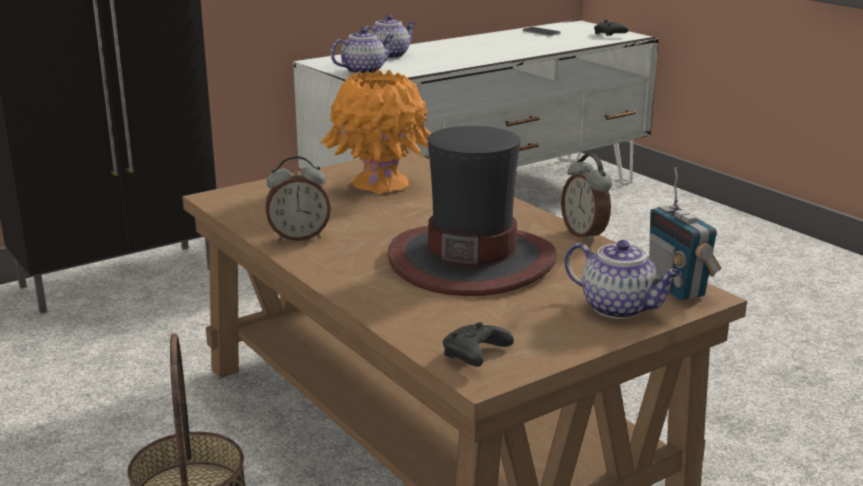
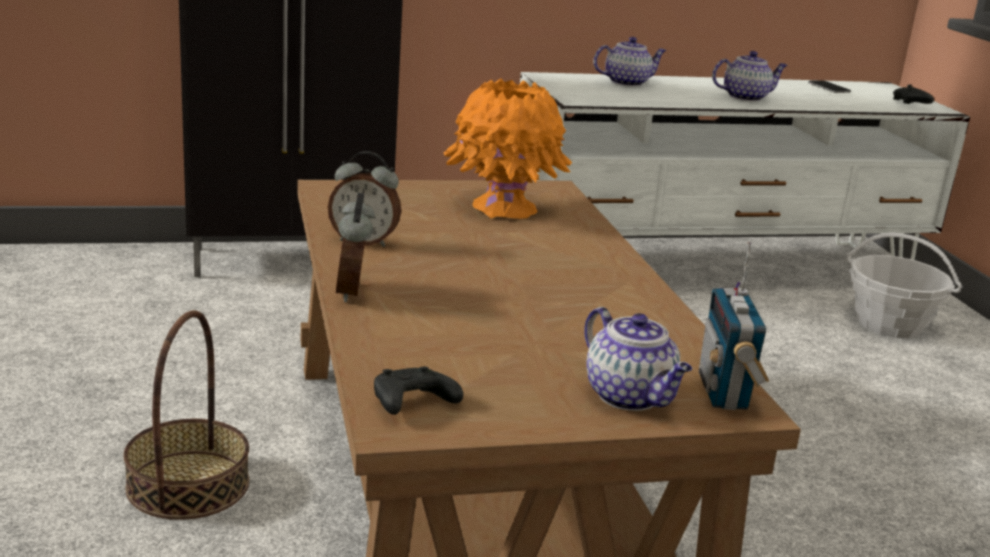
camera: 20 degrees right, 0 degrees up
(364, 71) = (582, 92): teapot -> teapot (746, 97)
(472, 260) = (517, 305): hat -> none
(585, 234) = (676, 309): alarm clock -> alarm clock (353, 292)
(638, 216) = (889, 324): none -> basket

